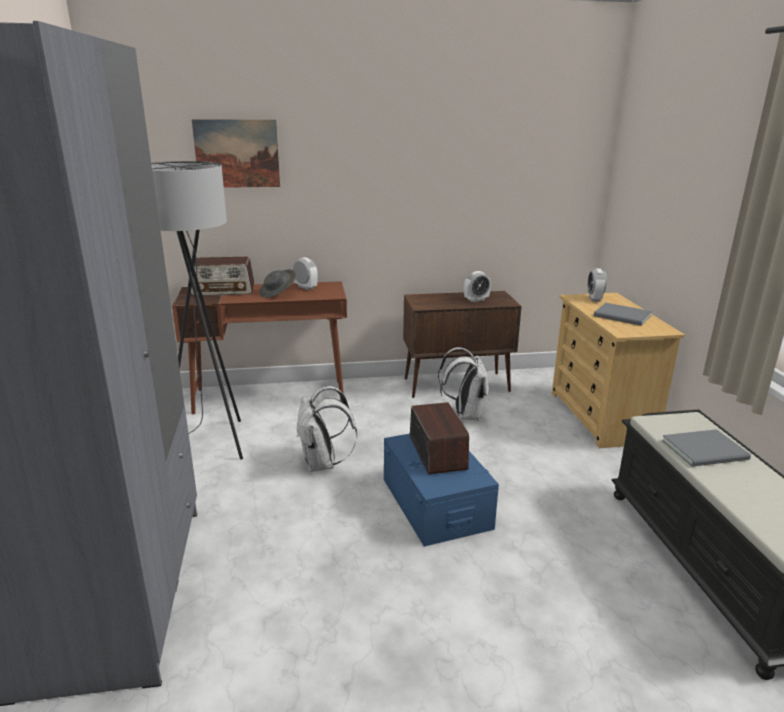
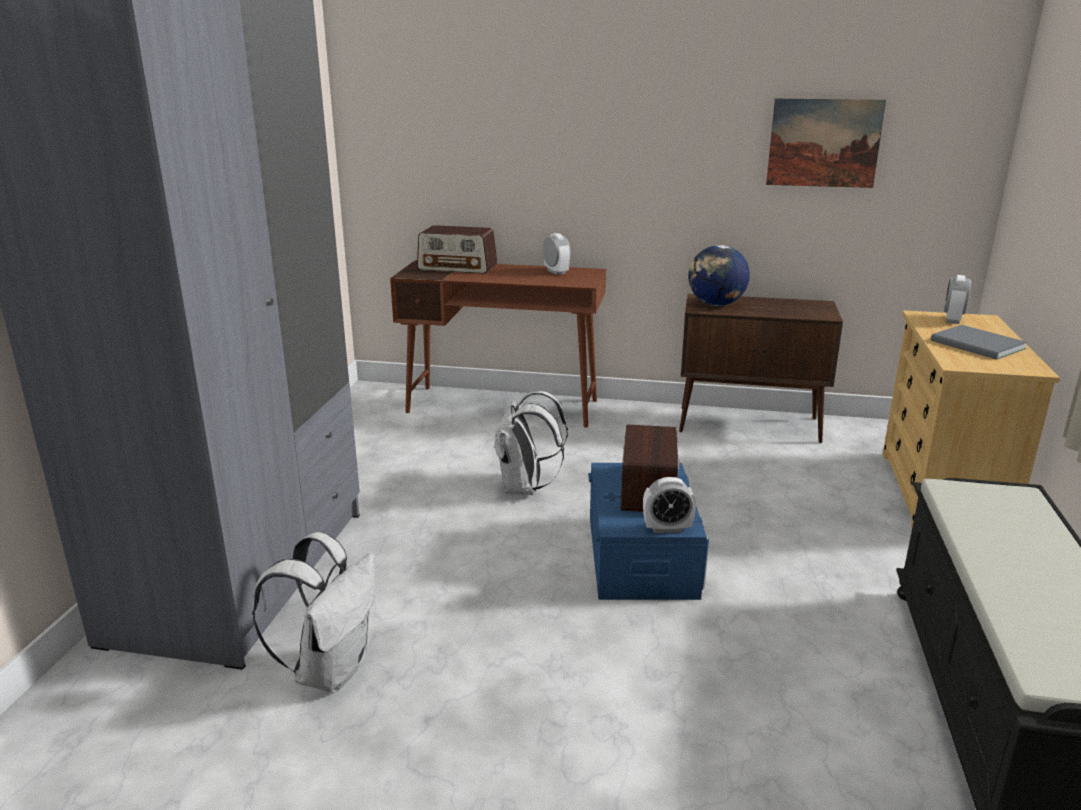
camera: 20 degrees right, 0 degrees up
(209, 443) = (408, 445): grey floor lamp -> none
(237, 153) = (488, 99): picture -> picture (824, 143)
(278, 293) = (518, 275): grey hat -> none
(430, 301) = (716, 304): none -> globe
(465, 415) = (740, 461): white backpack -> white backpack (331, 669)
(476, 300) = (782, 308): alarm clock -> alarm clock (667, 528)
(707, 451) = (1009, 536): grey book -> none

